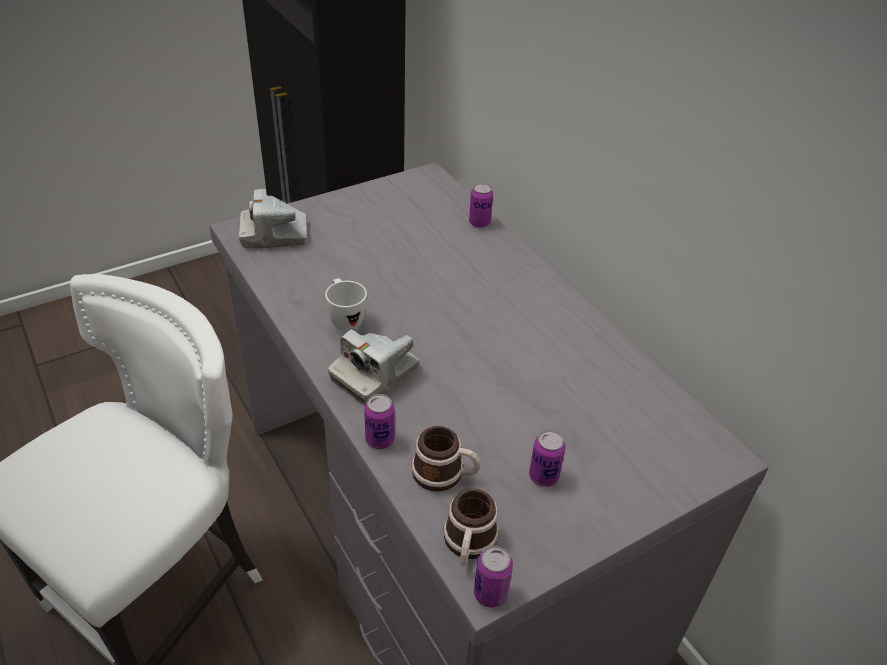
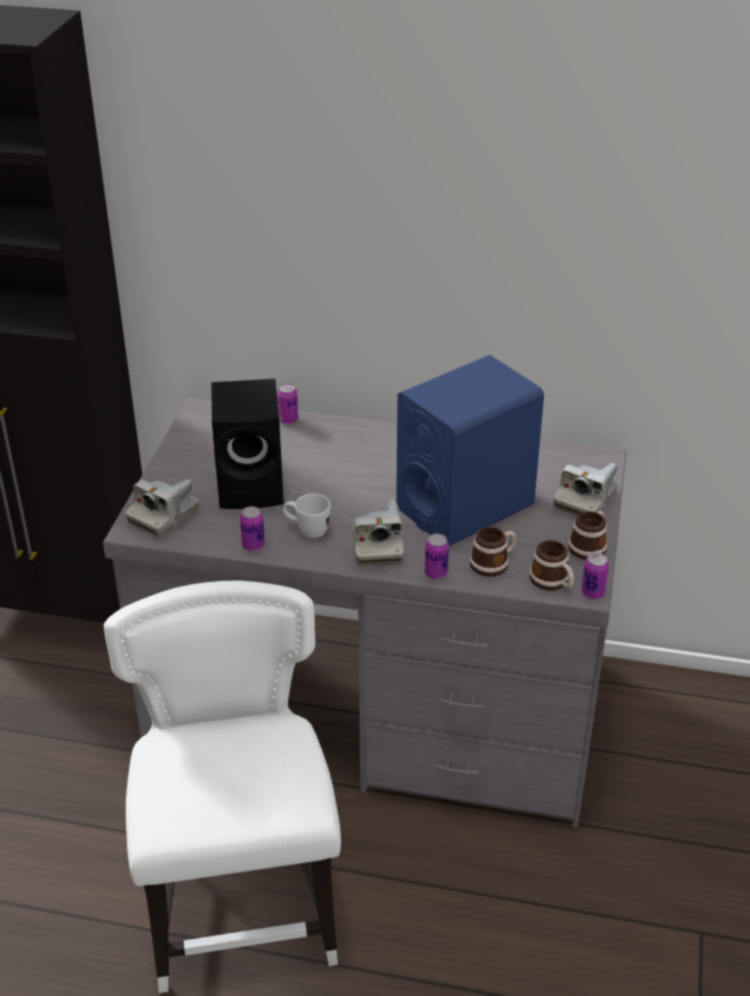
camera: 45 degrees left, 5 degrees down
(368, 256) = (253, 486): none -> black speaker
(505, 399) = (465, 507): none -> blue speaker
(543, 476) = (539, 528): can -> can (253, 545)
(566, 538) = (589, 546): none -> mug
(636, 486) = (585, 500): none -> camera

